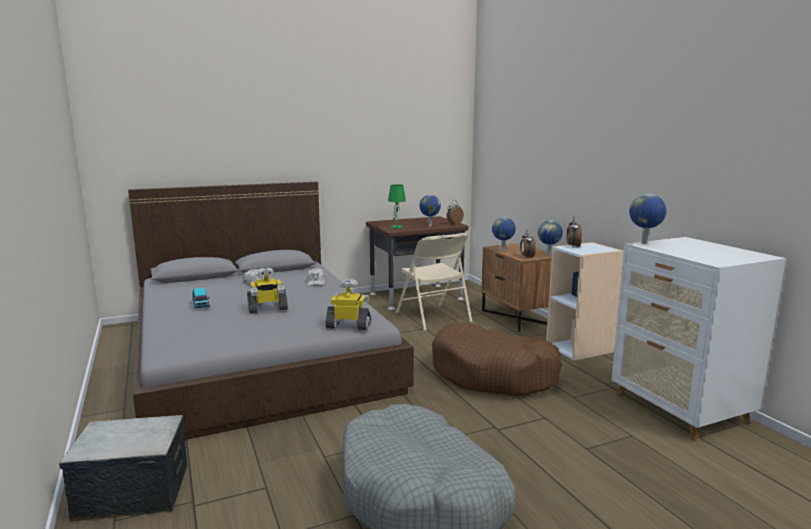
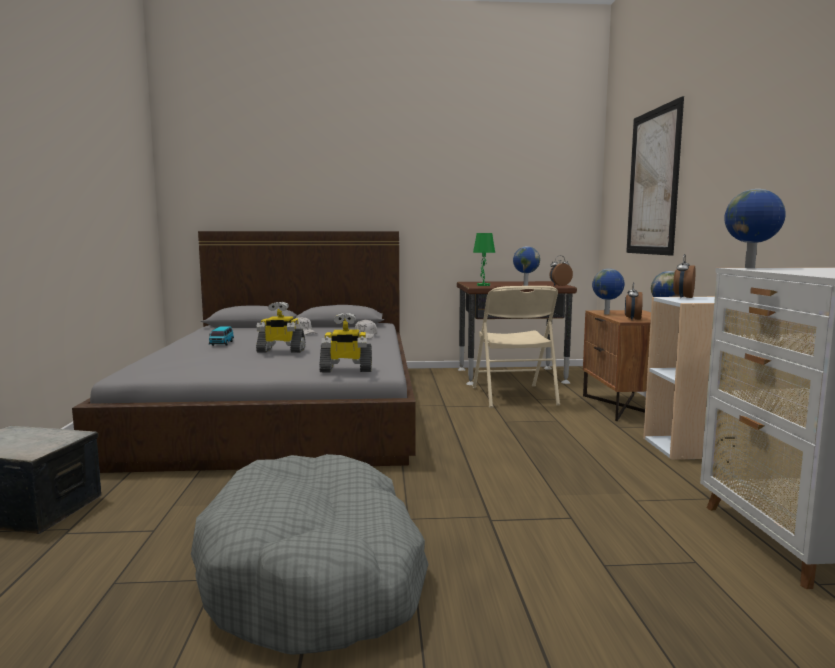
camera: 20 degrees right, 5 degrees down
(349, 326) = (346, 370): toy robot -> toy robot turned 150 degrees clockwise
(493, 374) = (540, 460): brown dog bed -> none
(527, 147) = (653, 182): none -> picture

